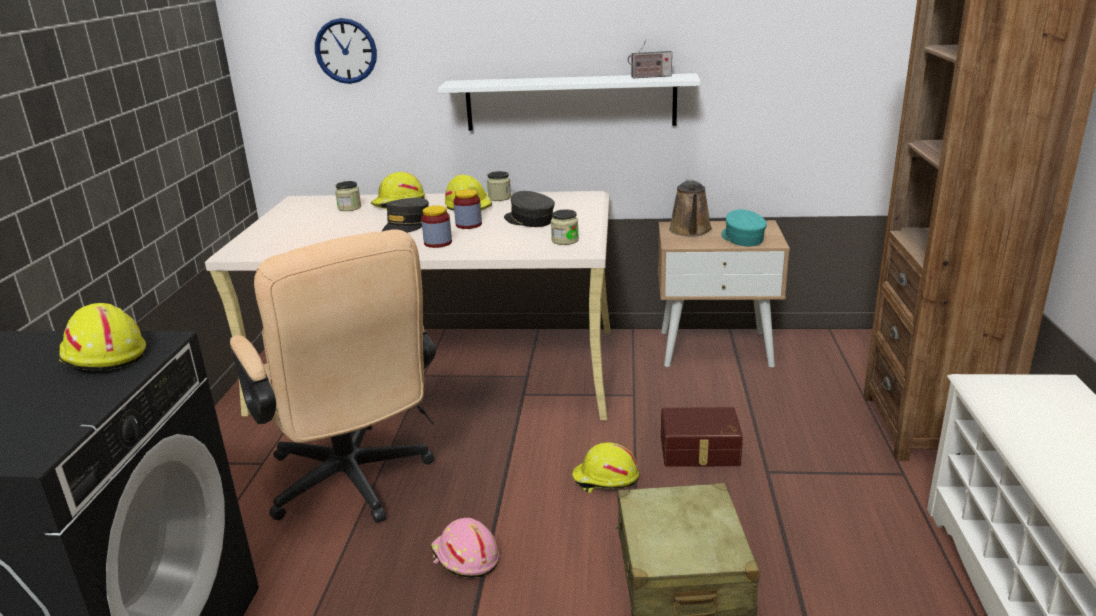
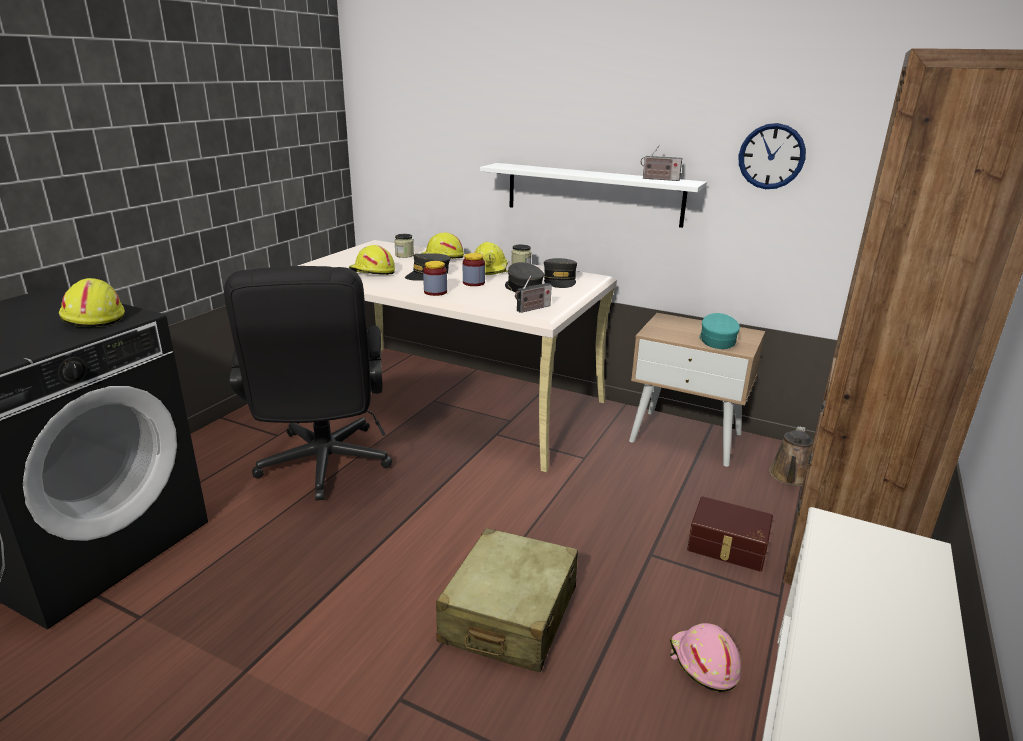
camera: 20 degrees right, 0 degrees up
(346, 51) = (426, 129): wall clock -> wall clock (771, 156)
(353, 485) = (323, 468): beige office chair -> black office chair
(464, 558) = (356, 546): pink hard hat -> pink hard hat (703, 663)
(558, 205) = (560, 281): none -> grey cap
(565, 240) = (532, 309): jar -> radio
(605, 479) = (507, 519): yellow hard hat -> yellow hard hat (372, 272)
(690, 231) = (676, 325): brown watering can -> brown watering can (790, 477)
(700, 452) = (603, 520): brown storage box -> brown storage box (727, 547)

